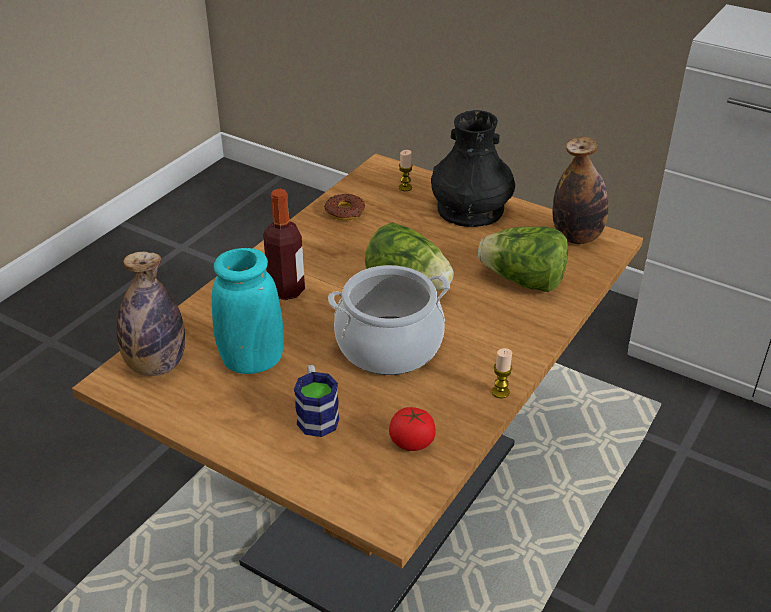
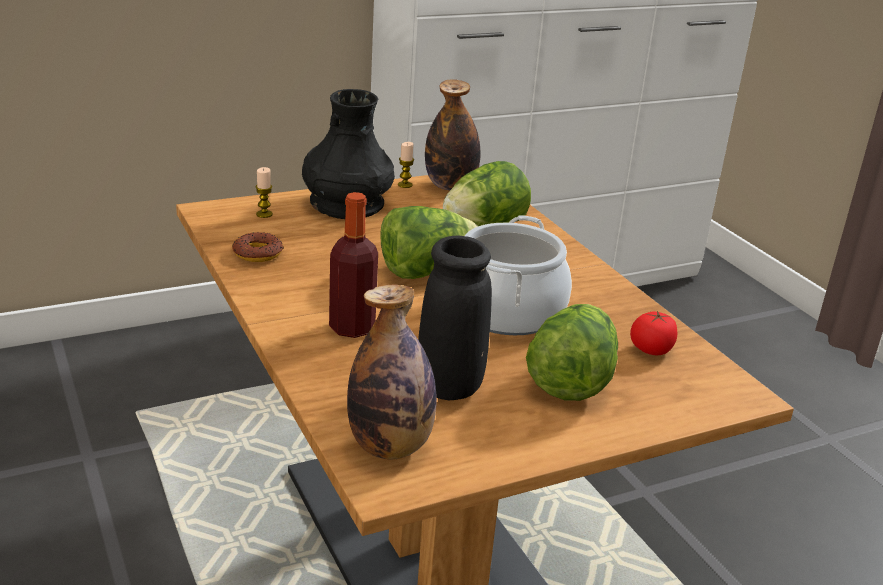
camera: 60 degrees left, 10 degrees down
(252, 361) = (450, 386): turquoise vase -> black vase
(316, 414) = (571, 380): mug -> lettuce
(500, 392) = (620, 290): candle -> candle (405, 185)

